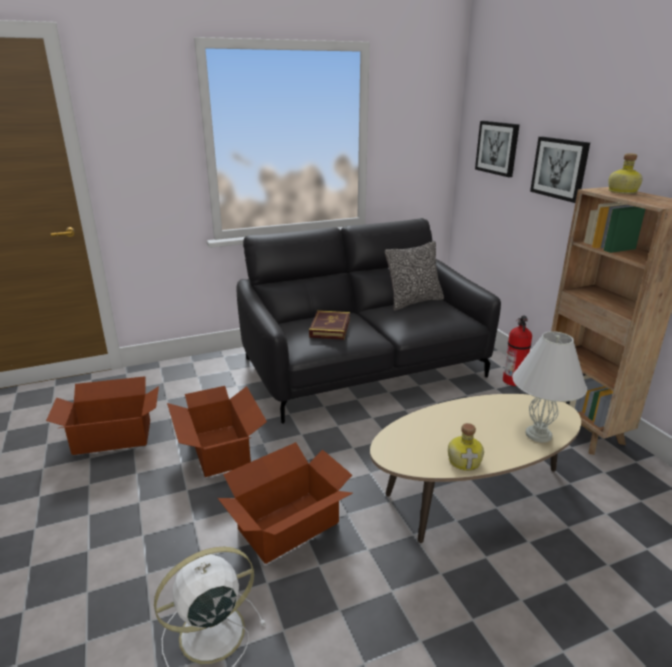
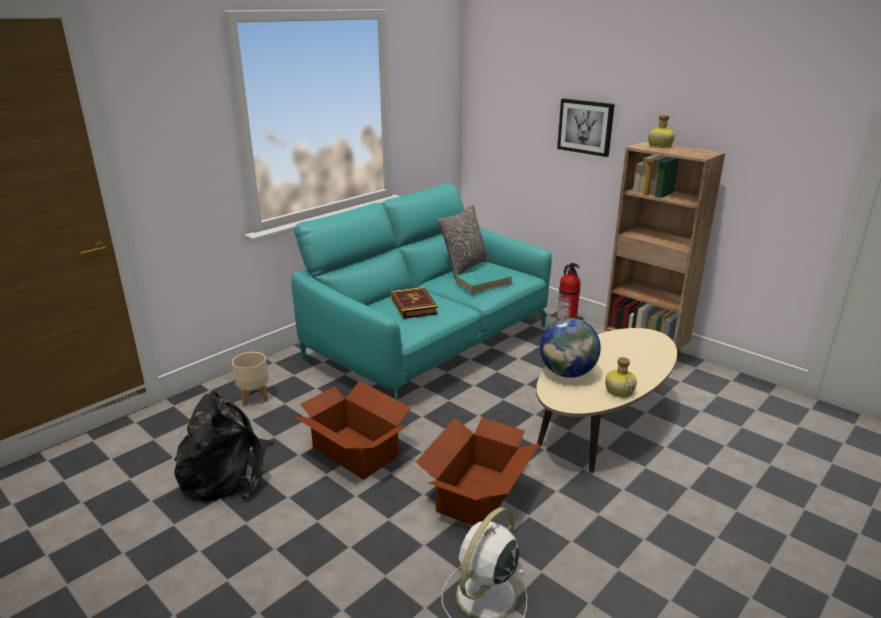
camera: 25 degrees left, 0 degrees up
(113, 437) = (227, 472): cardboard box -> black backpack
(184, 382) = (254, 398): none -> beige planter
(363, 368) = (429, 343): black sofa -> turquoise sofa
(417, 318) = (483, 282): none -> turquoise book
(424, 427) = (567, 373): none -> globe
(497, 148) = (513, 109): picture -> none
(538, 434) = (652, 357): white table lamp -> none

